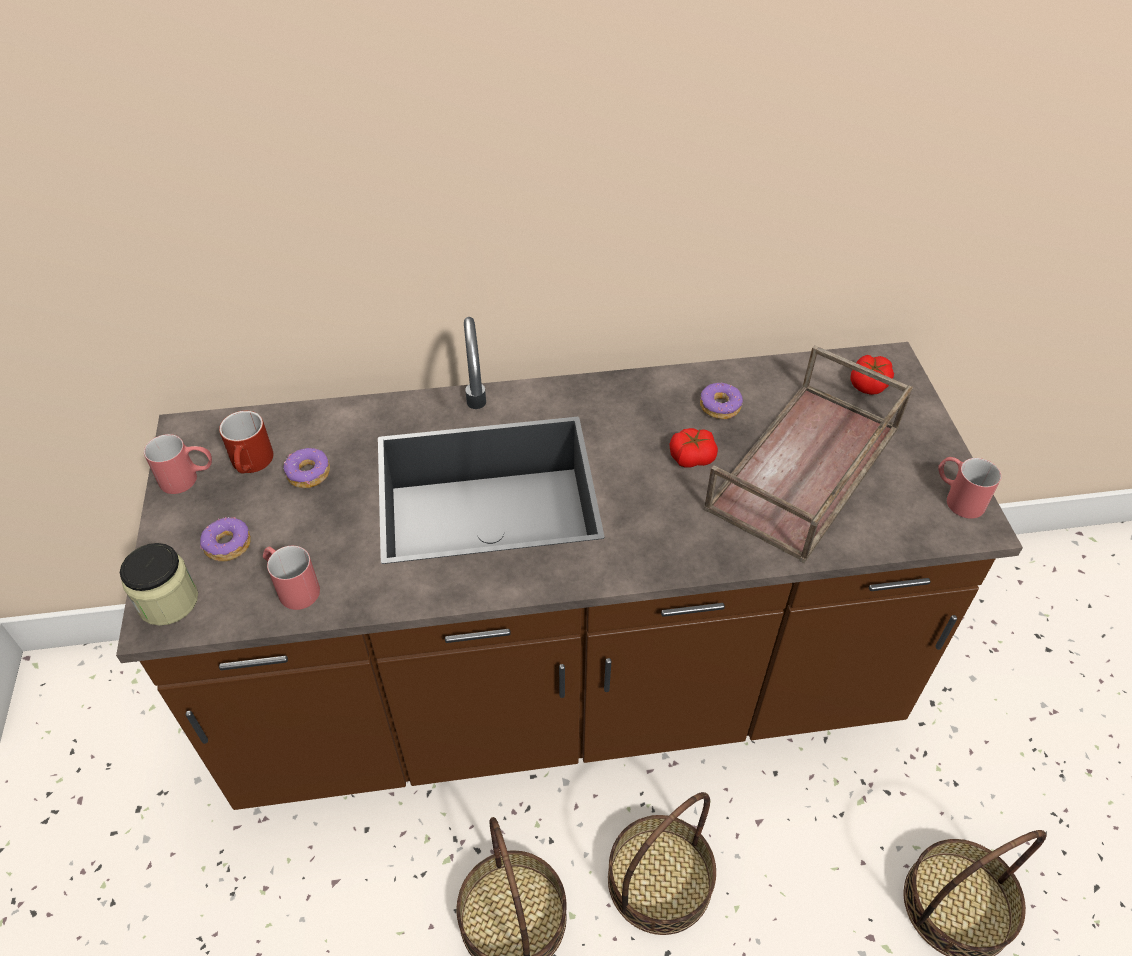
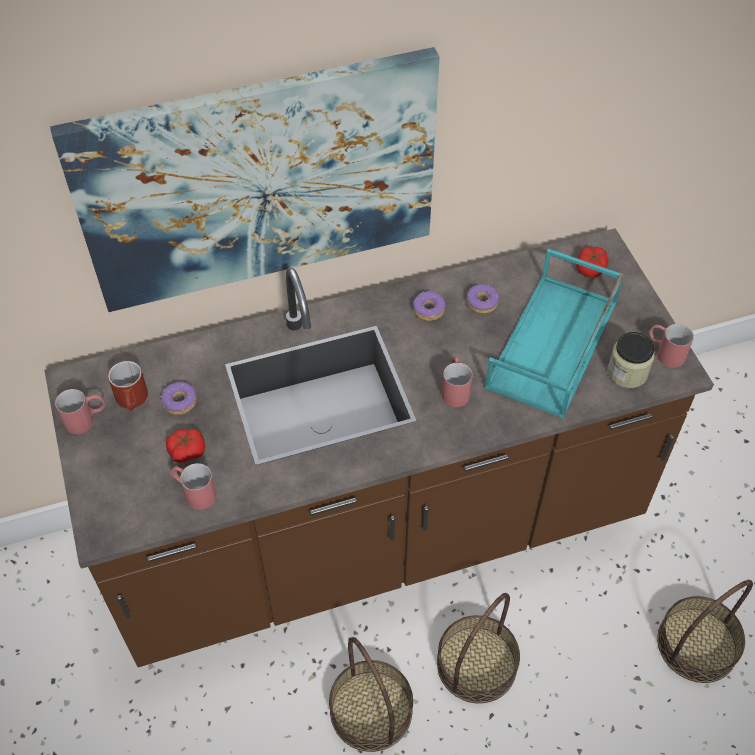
camera: 10 degrees left, 5 degrees up
(168, 601) = (104, 518): jar -> jar (627, 372)
(227, 545) = (135, 468): donut -> donut (428, 310)
(438, 194) = (260, 182): none -> picture
(664, 505) = (455, 389): none -> red mug
(692, 456) = (468, 347): tomato -> tomato (187, 451)
(805, 470) = (553, 346): brown tray -> turquoise tray

